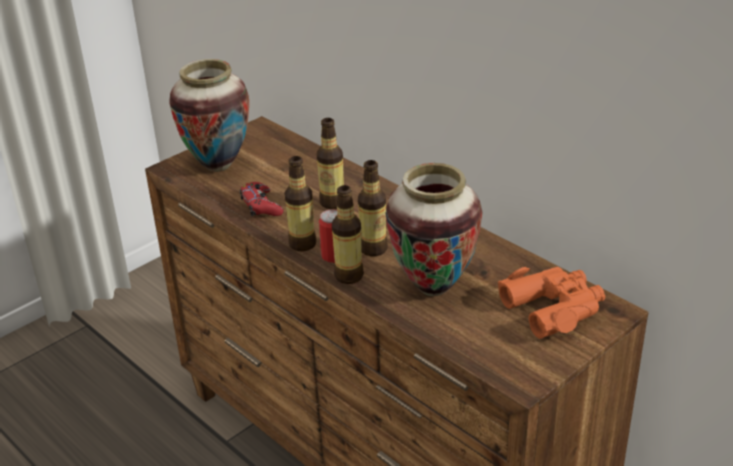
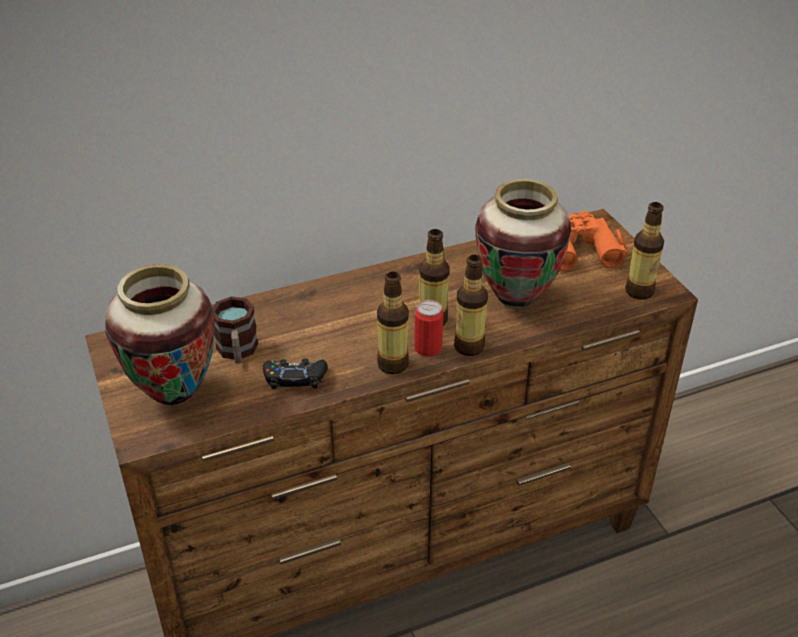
camera: 70 degrees left, 5 degrees up
(261, 206) = (295, 378): red game controller -> black game controller
(277, 174) = (237, 352): none -> mug
(332, 202) = (328, 326): bottle -> bottle (639, 291)

